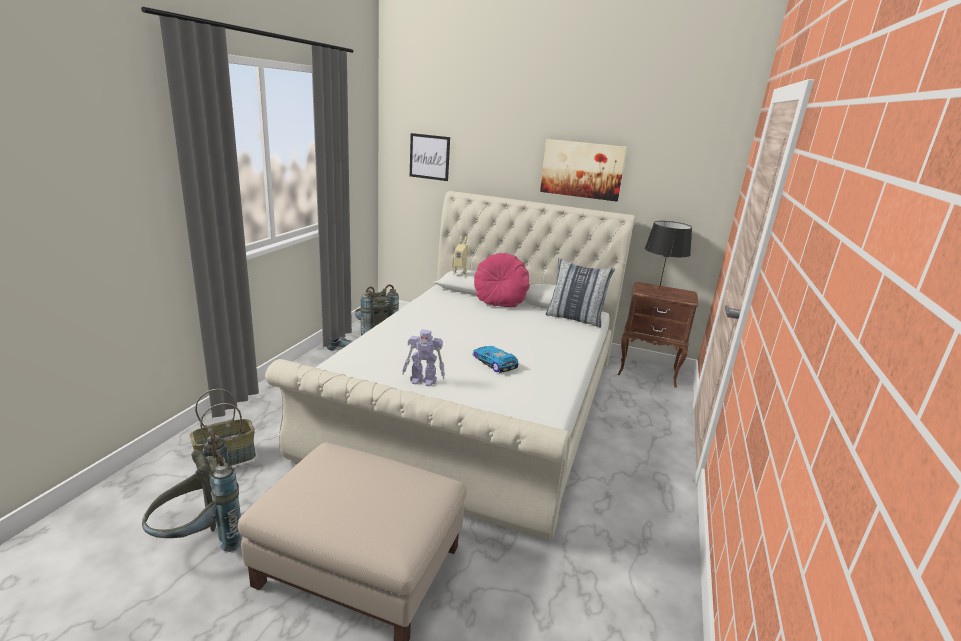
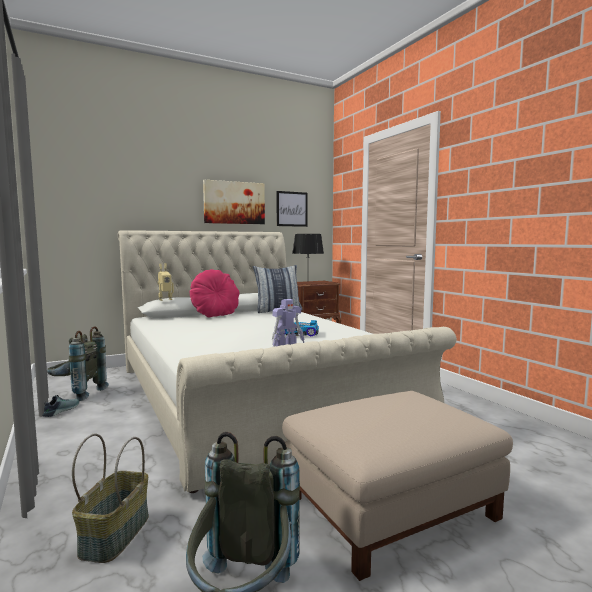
camera: 45 degrees left, 15 degrees down
(429, 157) = (88, 201): picture -> picture (292, 209)

